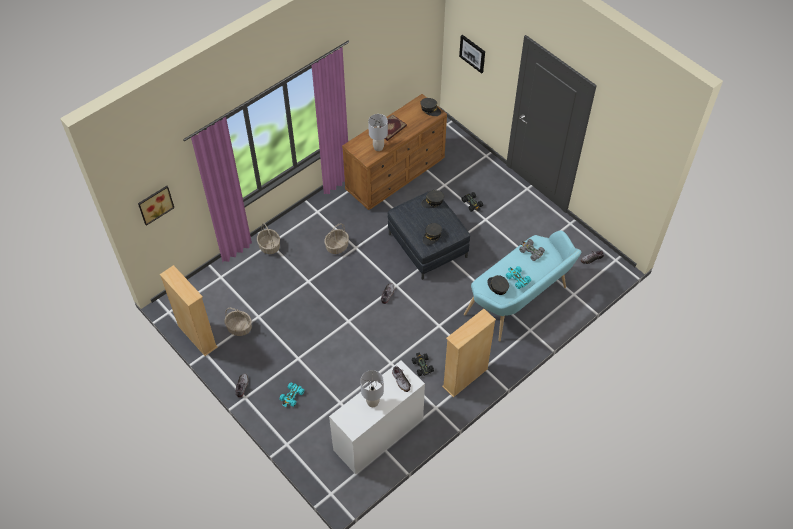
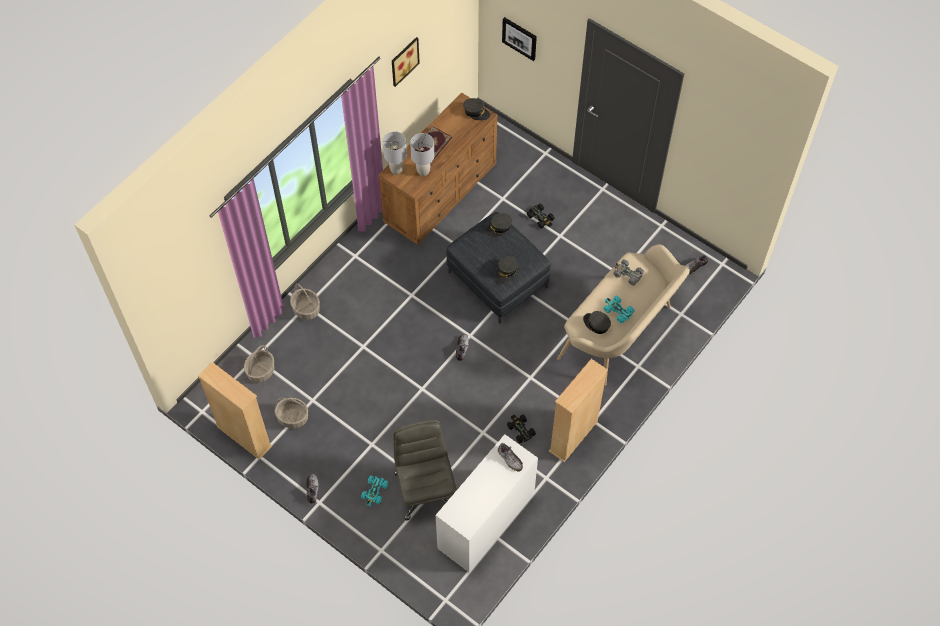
camera: 10 degrees left, 5 degrees up
(155, 204) = (179, 293): picture -> picture (403, 60)
(333, 401) = (425, 490): none -> grey office chair
(337, 246) = (388, 296): basket -> basket (261, 371)
(373, 402) = (483, 490): grey table lamp -> grey table lamp (396, 169)
(520, 303) = (620, 334): turquoise bench -> beige bench

